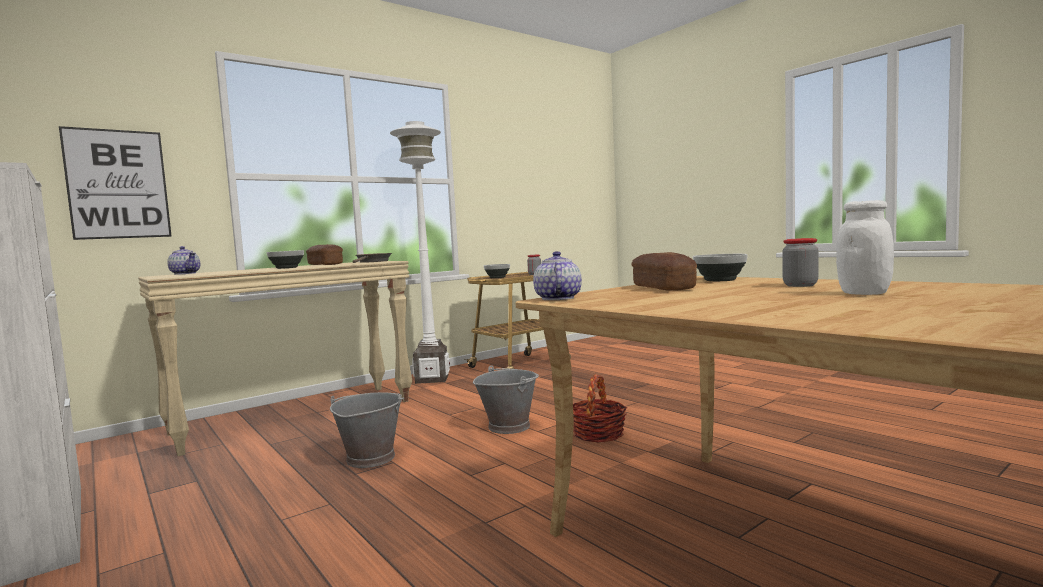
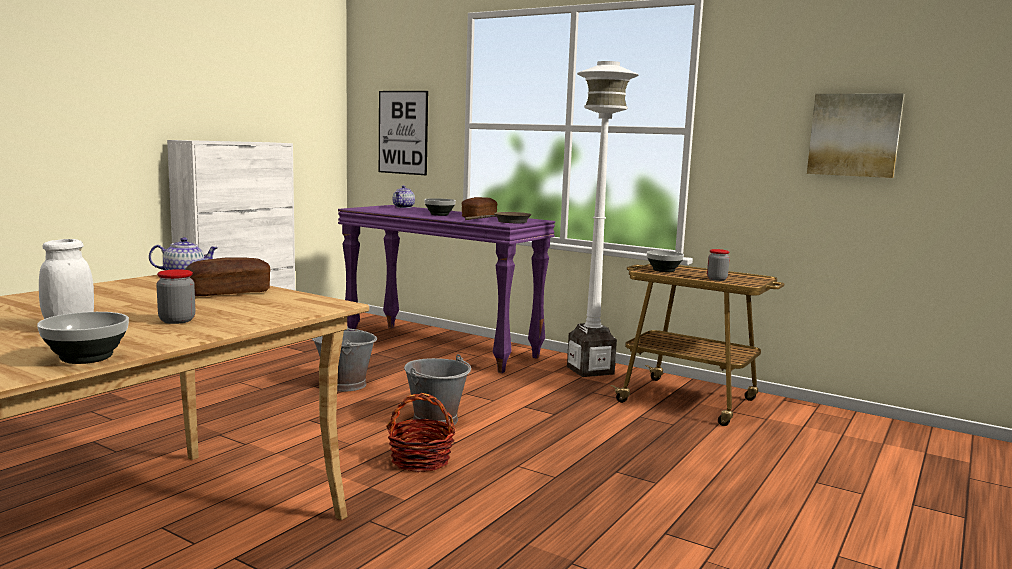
camera: 70 degrees right, 5 degrees up
(295, 416) = (442, 347): beige console table -> purple console table
(537, 183) = (854, 135): none -> picture
(720, 280) = (288, 306): bowl -> bowl (85, 358)

